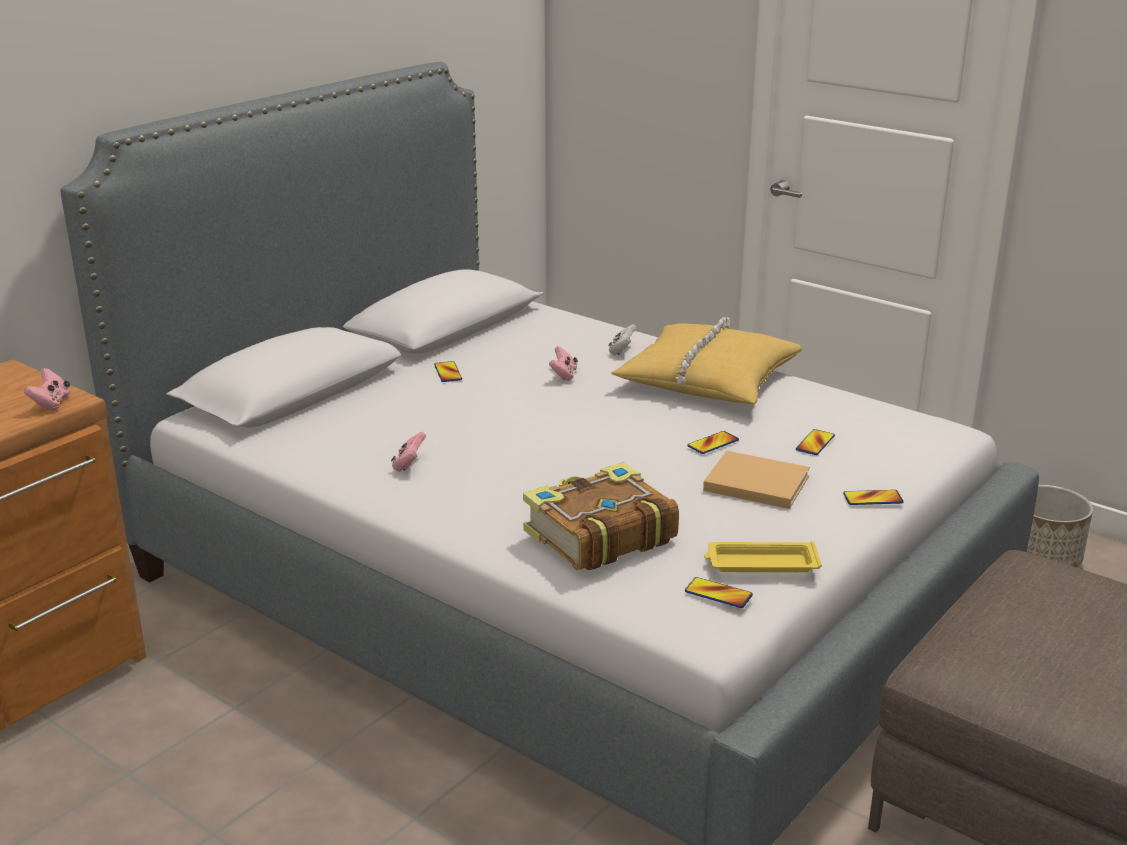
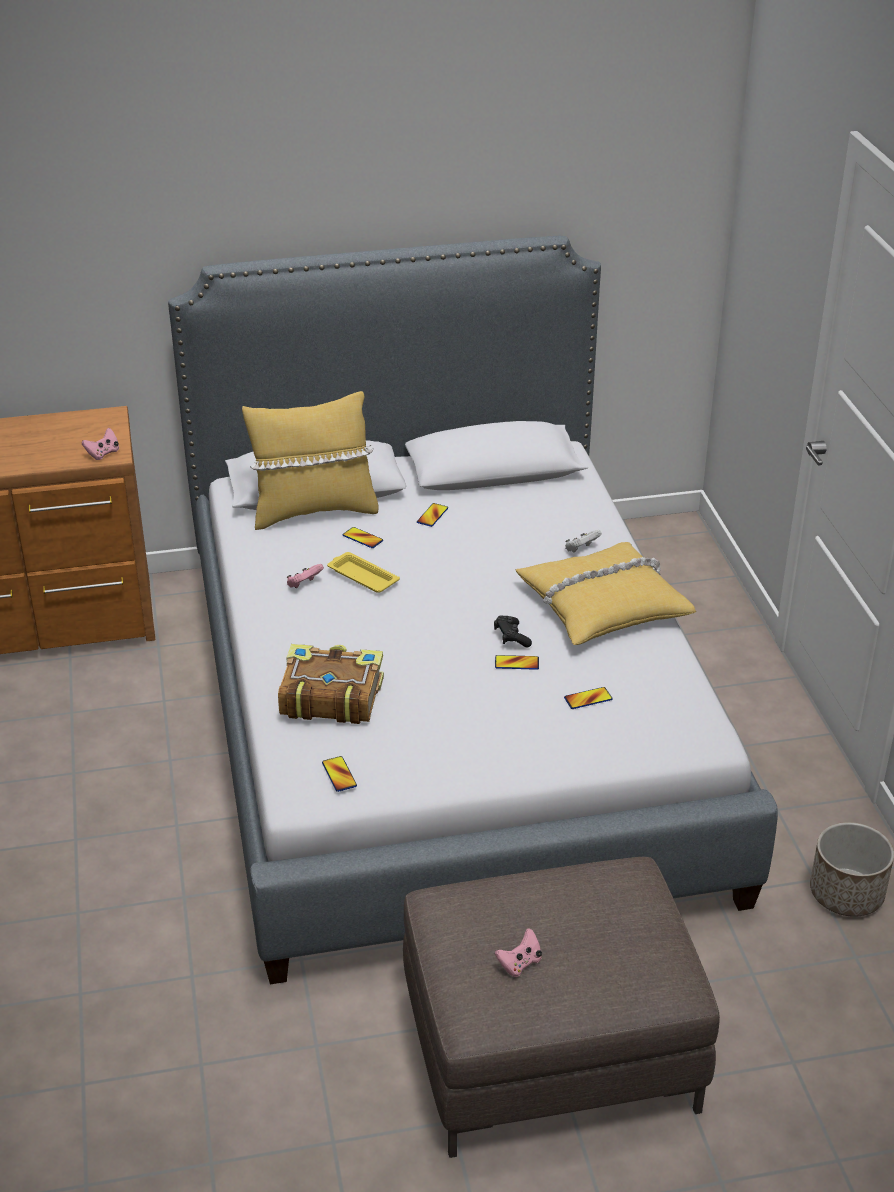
camera: 40 degrees right, 10 degrees up
(320, 408) = (313, 511): none -> yellow pillow
(563, 375) = (506, 553): pink game controller -> pink game controller (519, 963)
(676, 428) = (511, 638): none -> black game controller
(753, 482) = (492, 708): beige book -> none
(760, 563) = (395, 768): yellow tray -> yellow tray (362, 576)
(872, 499) = (550, 763): phone -> phone (362, 538)

